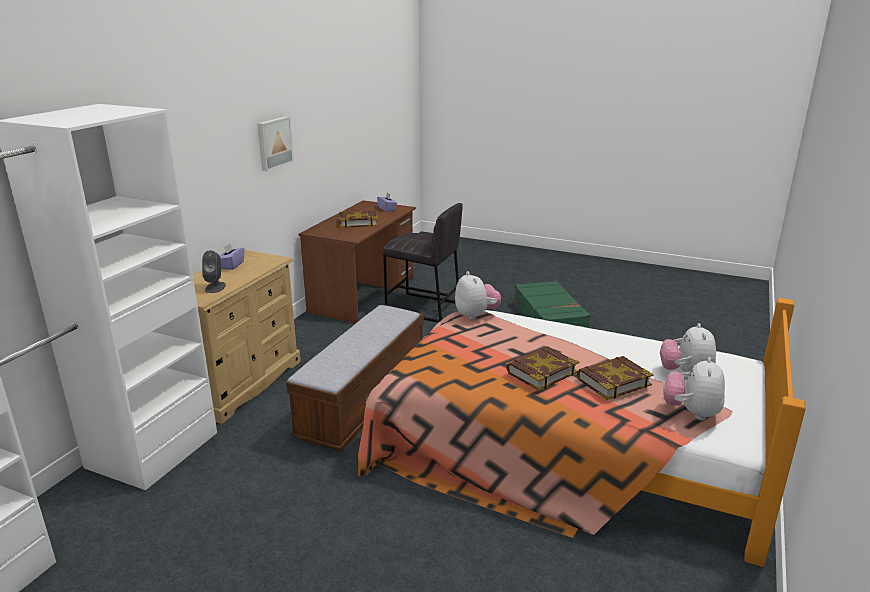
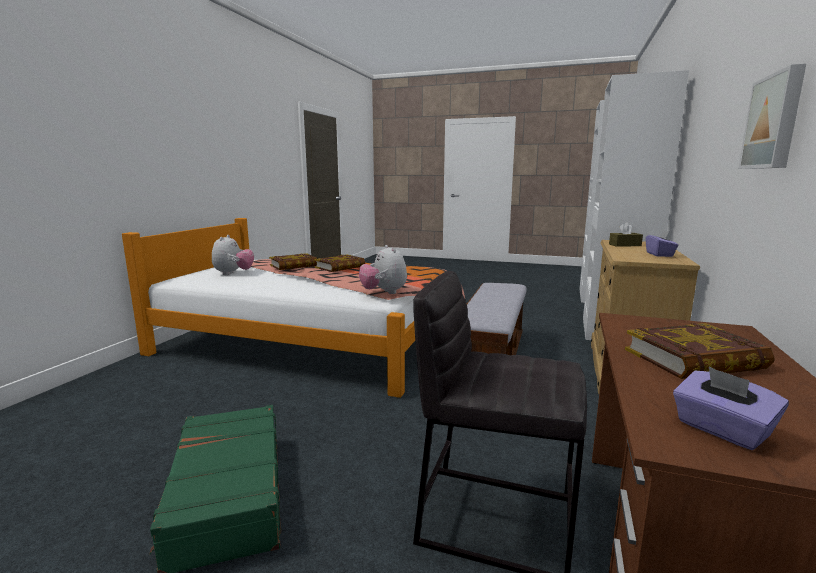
camera: 175 degrees right, 10 degrees down
(215, 287) = (625, 245): grey speaker -> brown tissue box
(691, 412) = (260, 261): plush toy -> none

